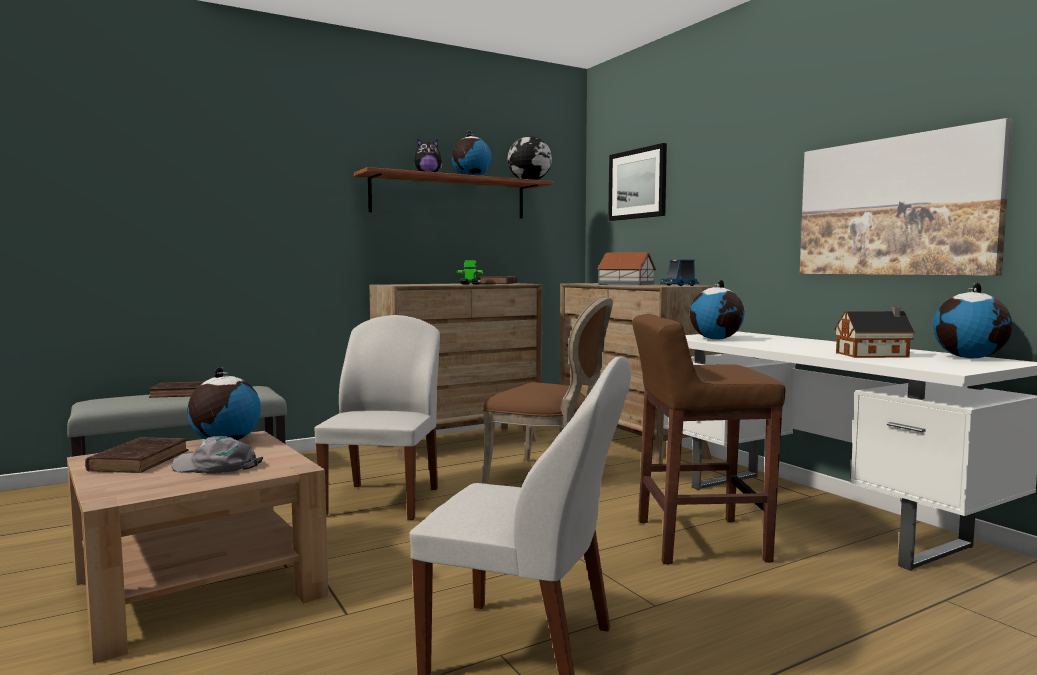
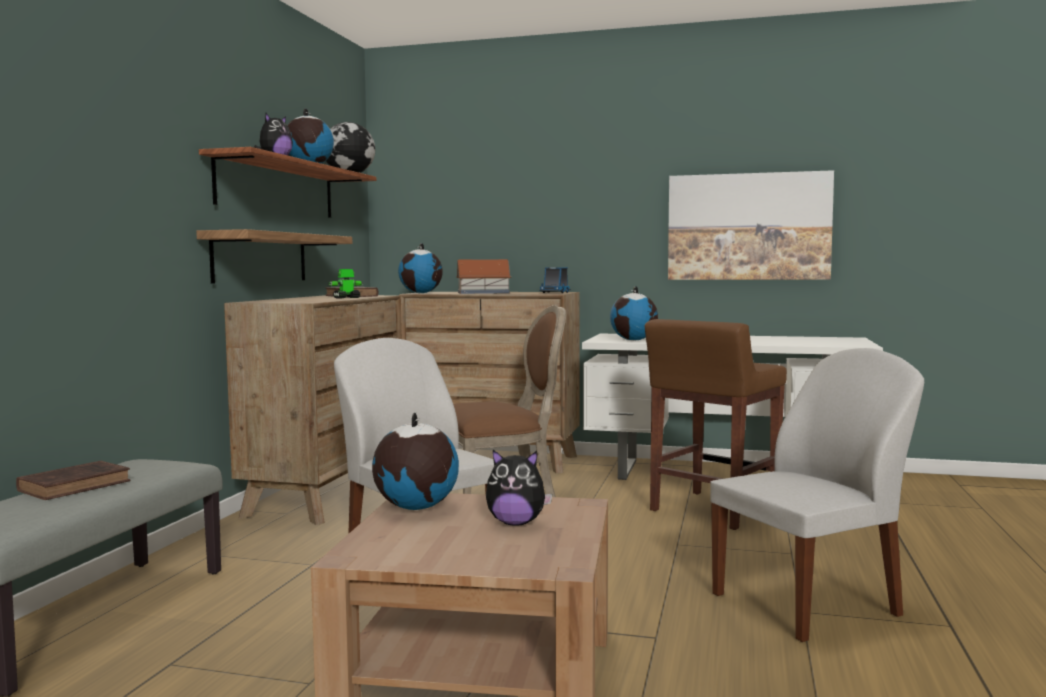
camera: 45 degrees left, 0 degrees up
(141, 460) = (416, 542): brown book -> none
(216, 466) = (516, 523): grey cap -> plush toy
(424, 251) = (260, 258): none -> shelf
(637, 184) = (456, 186): picture -> none
(875, 355) = (781, 341): toy house -> none
(970, 358) = (825, 338): globe -> globe (421, 293)

